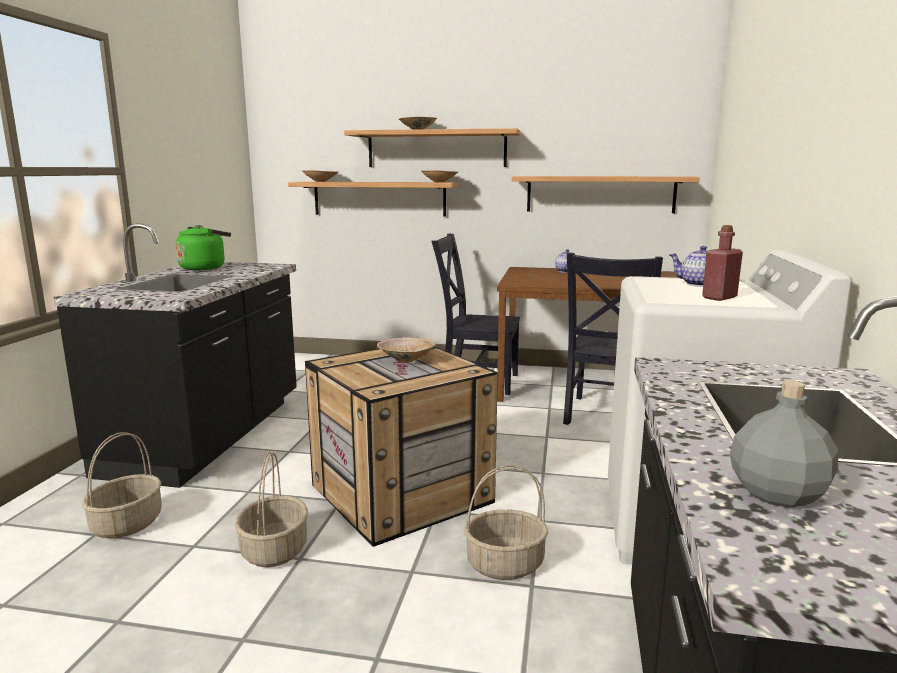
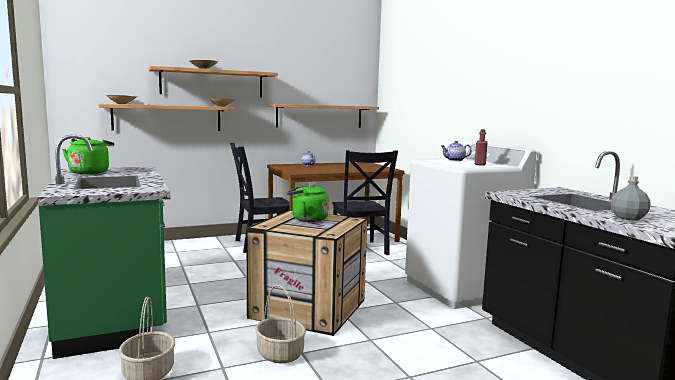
camera: 35 degrees left, 5 degrees down
(208, 436) = (115, 310): black counter -> green counter
(407, 360) = (307, 219): beige bowl -> green kettle
(505, 564) = (408, 323): basket -> none

